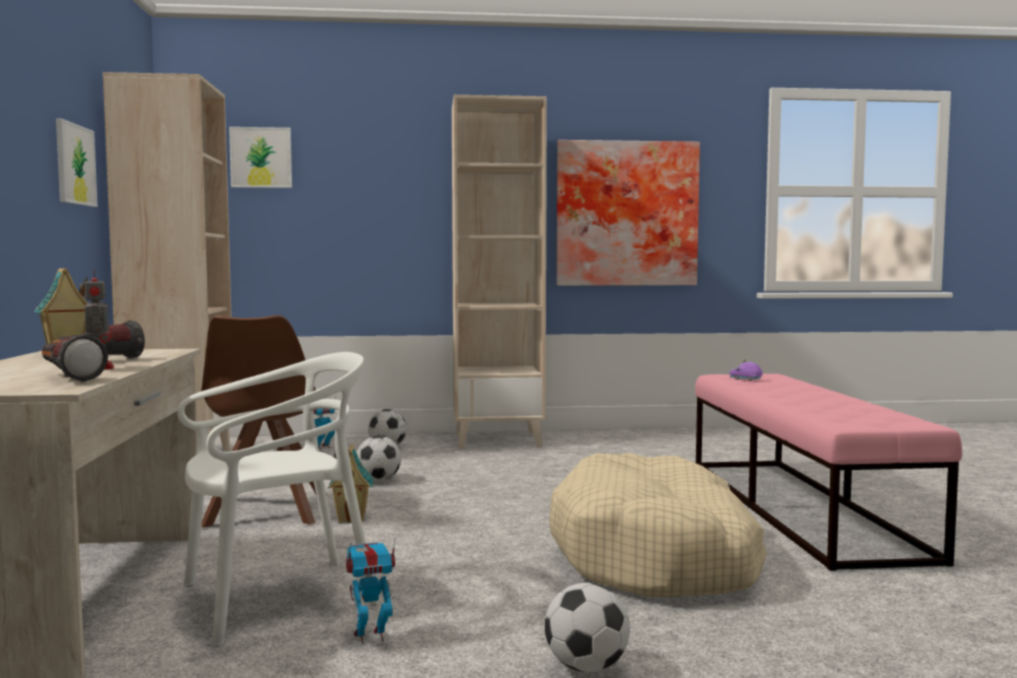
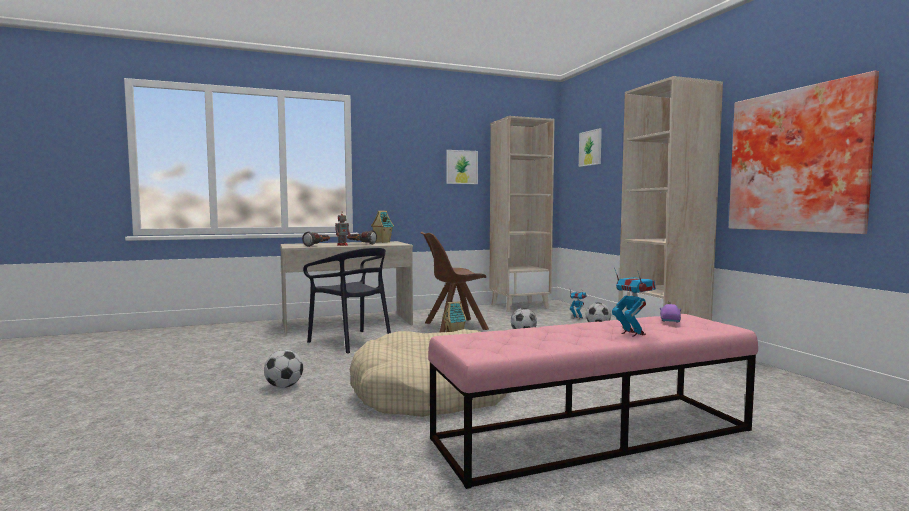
camera: 75 degrees right, 0 degrees up
(277, 598) = (351, 342): white chair -> black chair
(370, 636) = (315, 356): toy robot -> toy robot (632, 334)

